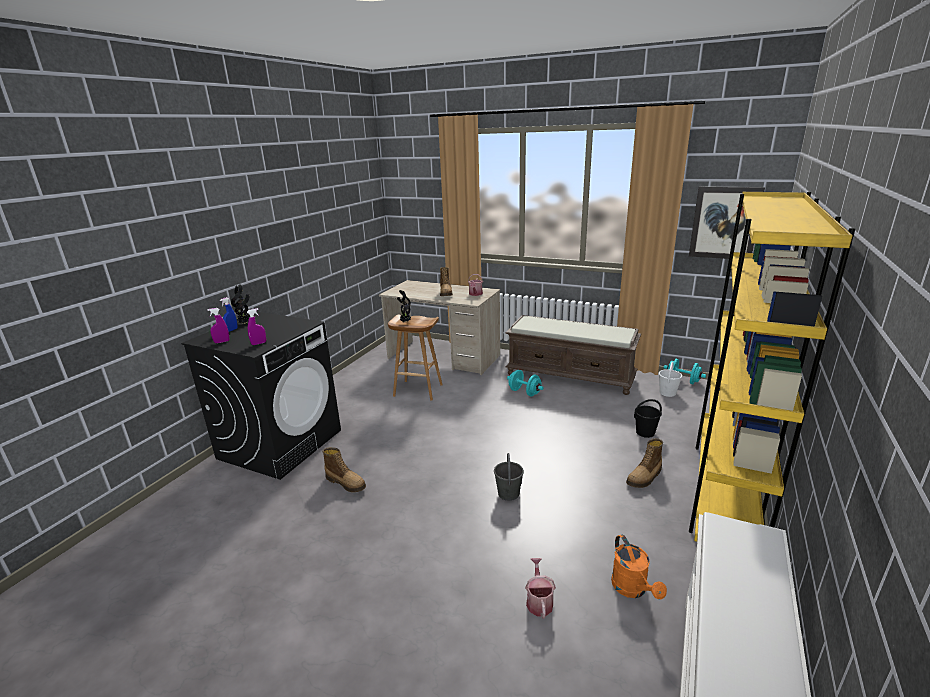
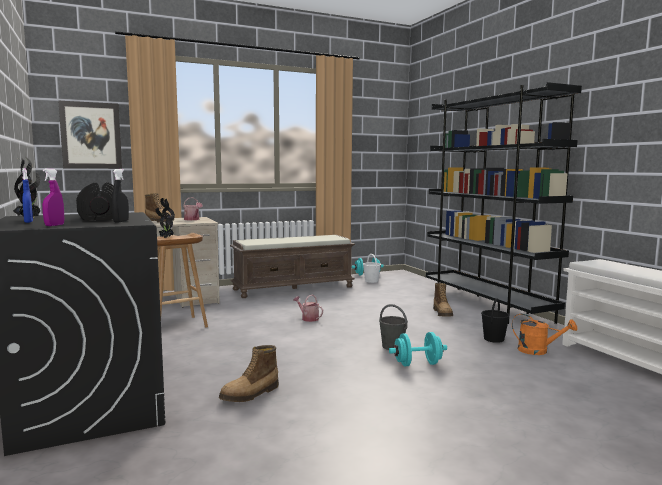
camera: 50 degrees left, 15 degrees down
(259, 343) = (121, 221): purple spray bottle -> black spray bottle
(275, 329) = (101, 217): none -> black dumbbell
(346, 483) = (251, 394): boot -> boot turned 150 degrees clockwise
(524, 392) = (279, 303): turquoise dumbbell -> turquoise dumbbell (417, 364)
(539, 601) = (519, 376): watering can -> watering can (308, 318)
(645, 432) = (399, 298): black bucket -> black bucket (494, 339)
(724, 223) = (375, 147): picture -> picture (91, 135)
(724, 493) = (486, 306): yellow bookcase -> black bookcase

